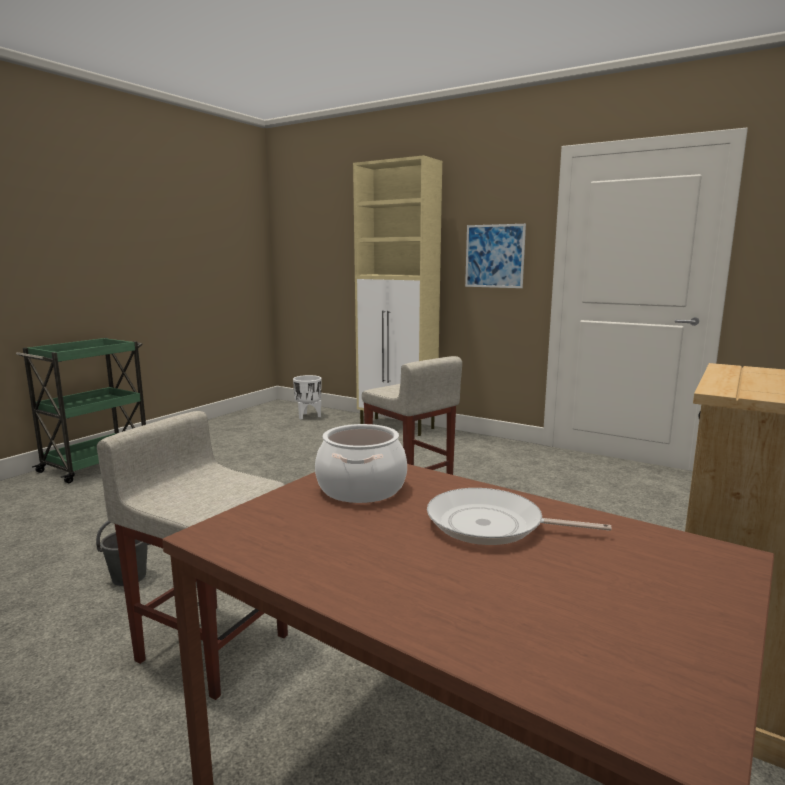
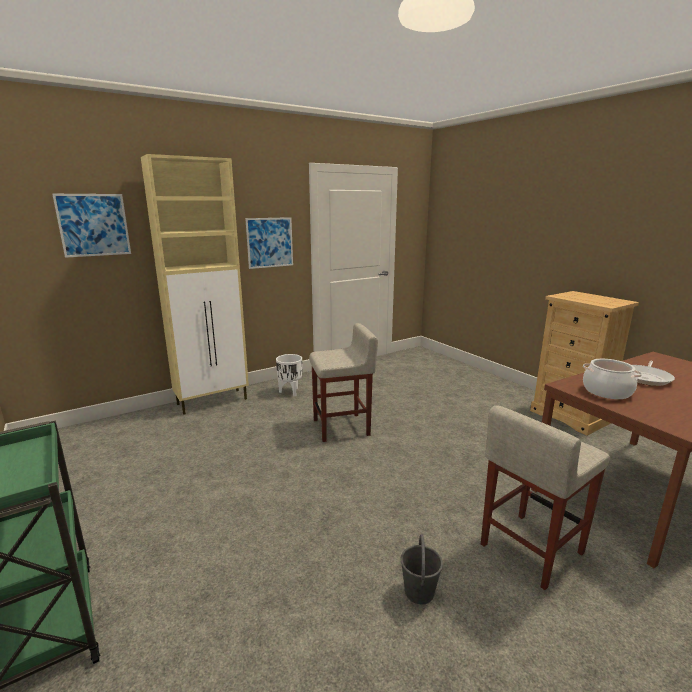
camera: 65 degrees left, 5 degrees up
(308, 416) = (113, 433): white planter -> white planter (290, 392)
(339, 232) = (93, 225): none -> picture

